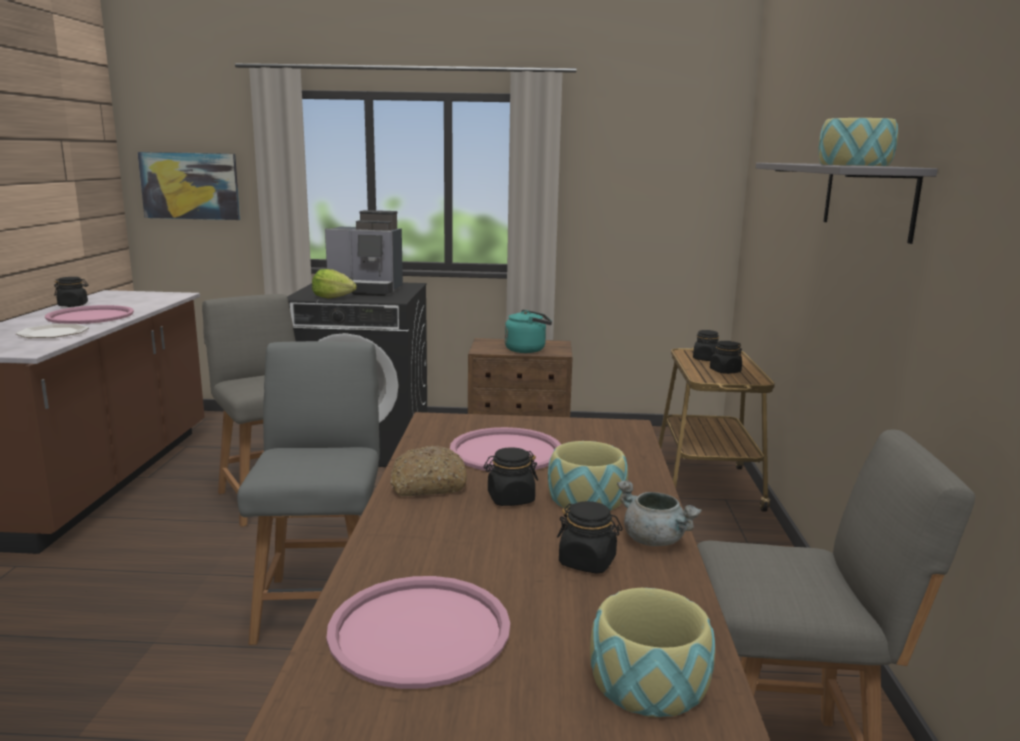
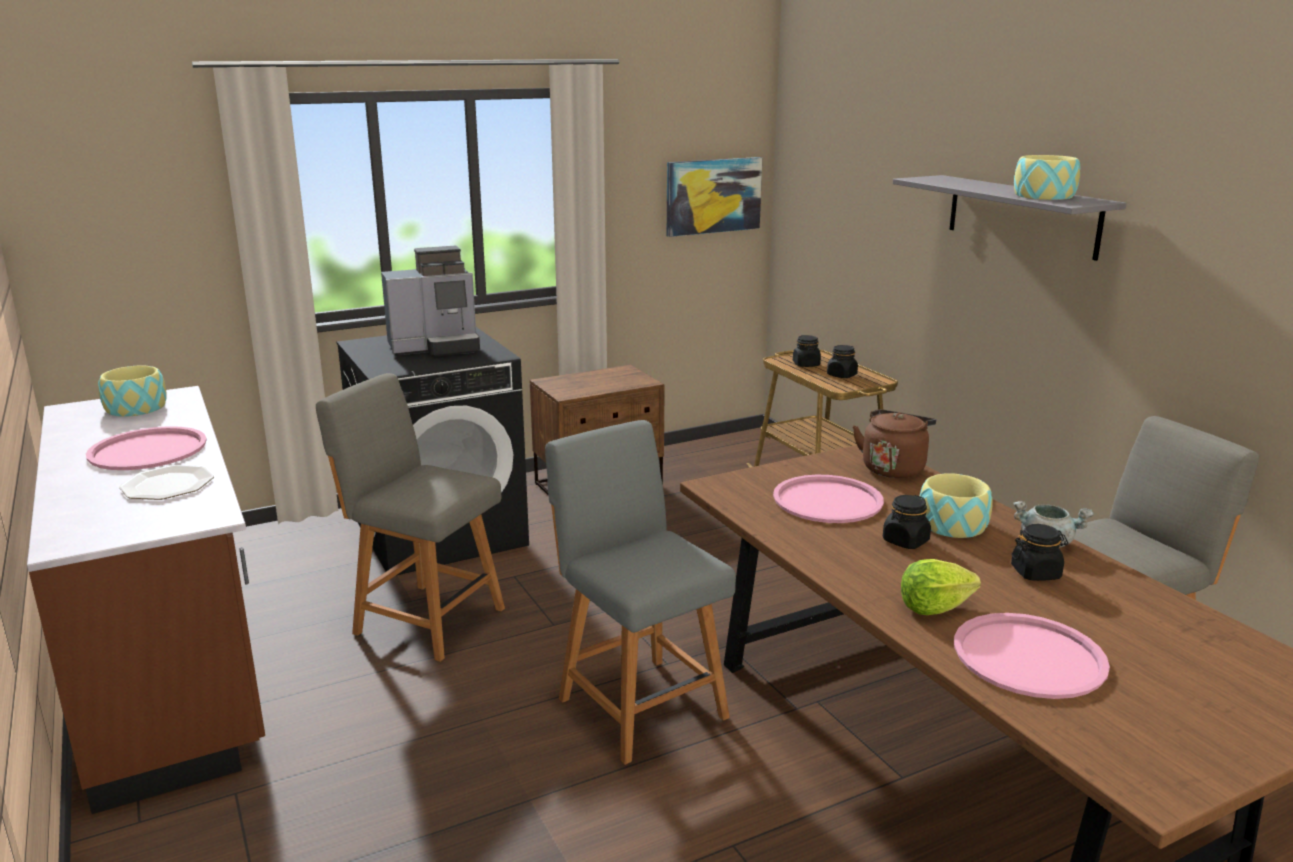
camera: 30 degrees left, 5 degrees up
(73, 305) = (72, 439): black jar -> none
(190, 186) = (120, 235): picture -> picture (713, 196)
(333, 297) = (422, 365): lettuce -> lettuce (934, 607)
(427, 485) = (827, 548): bread -> none
(527, 349) = (609, 384): turquoise kettle -> none
(621, 443) = (893, 468): none -> brown kettle
(649, 680) = (1189, 635): bowl -> bowl (136, 407)

